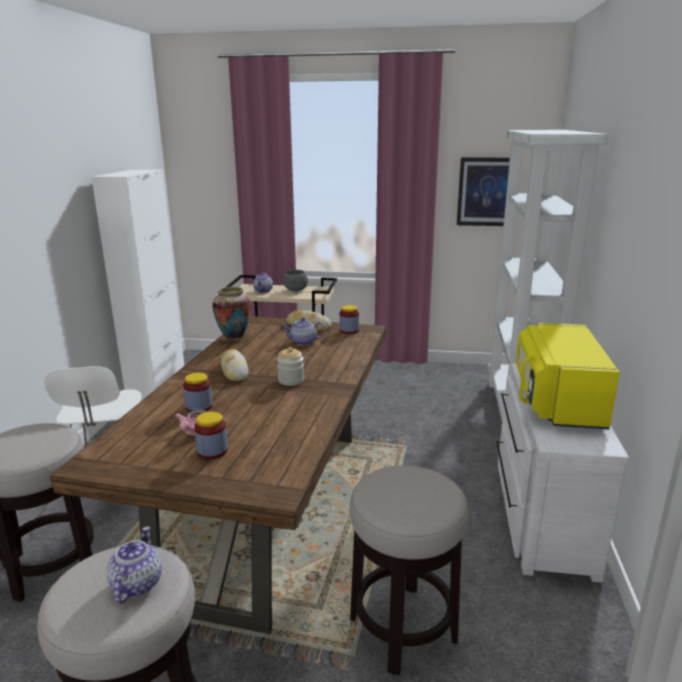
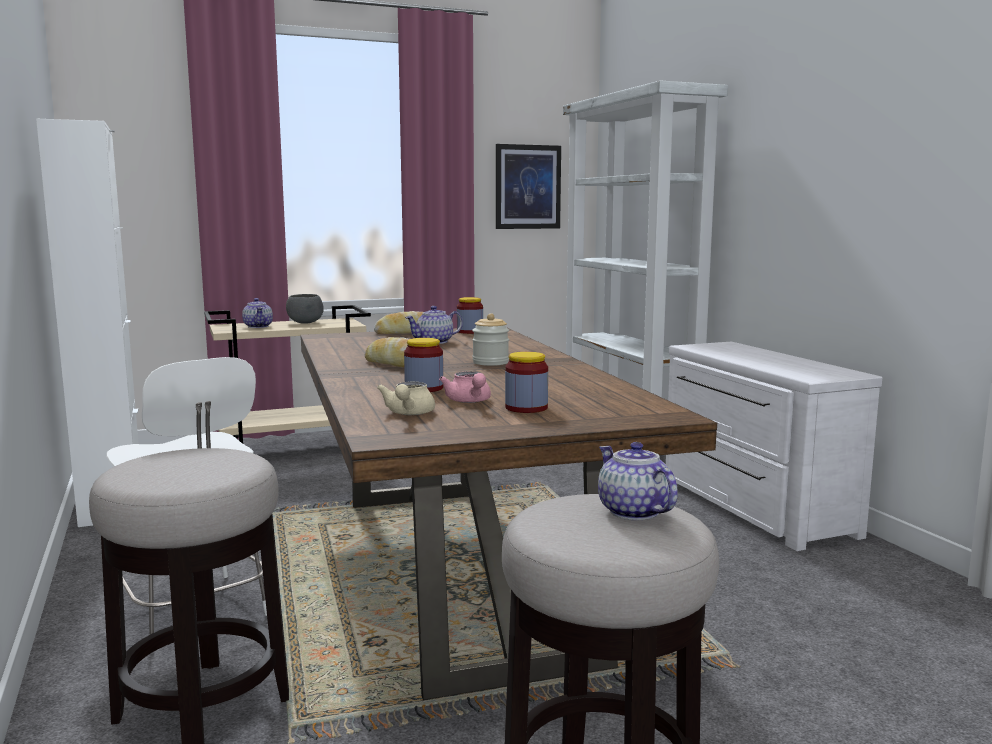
camera: 30 degrees left, 10 degrees down
(141, 438) = (408, 414): none -> beige teapot
(234, 339) = (334, 348): vase -> none
(403, 628) = (746, 619): stool -> none
(556, 401) = (760, 359): yellow microwave -> none

